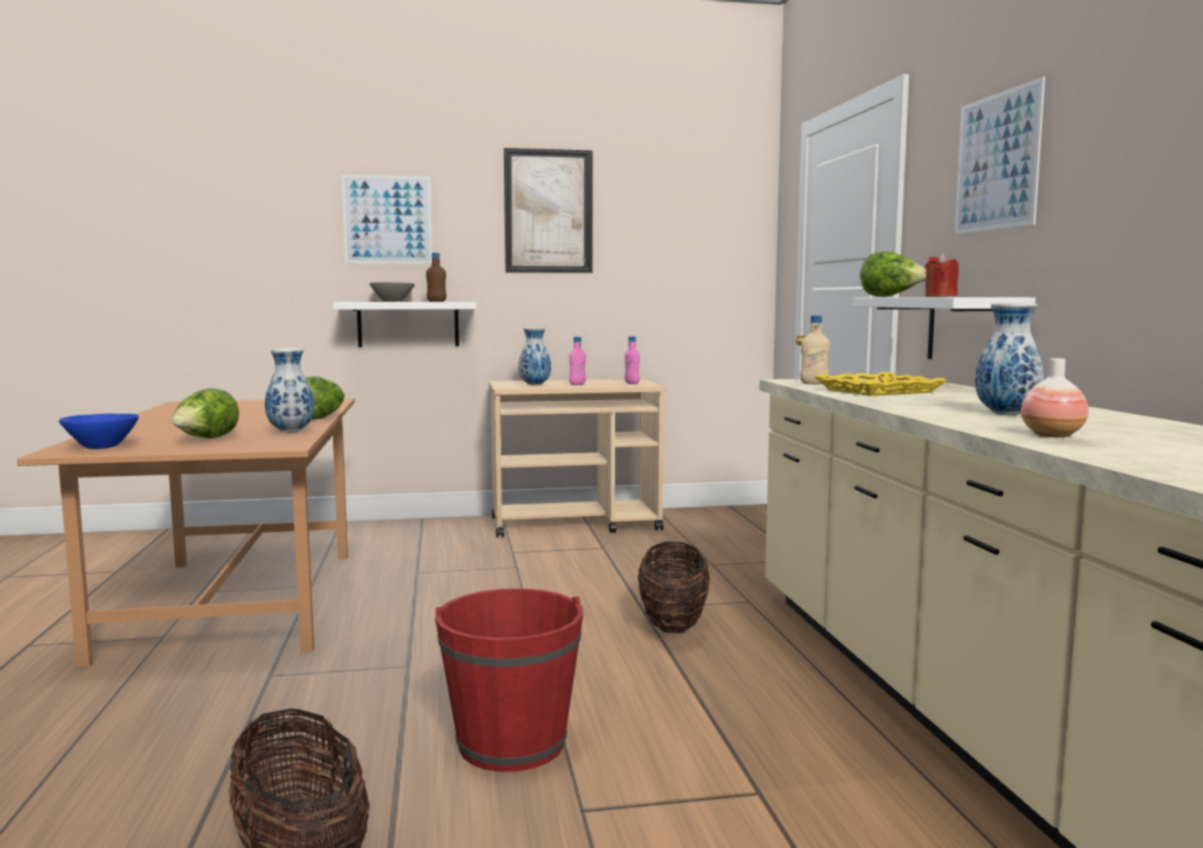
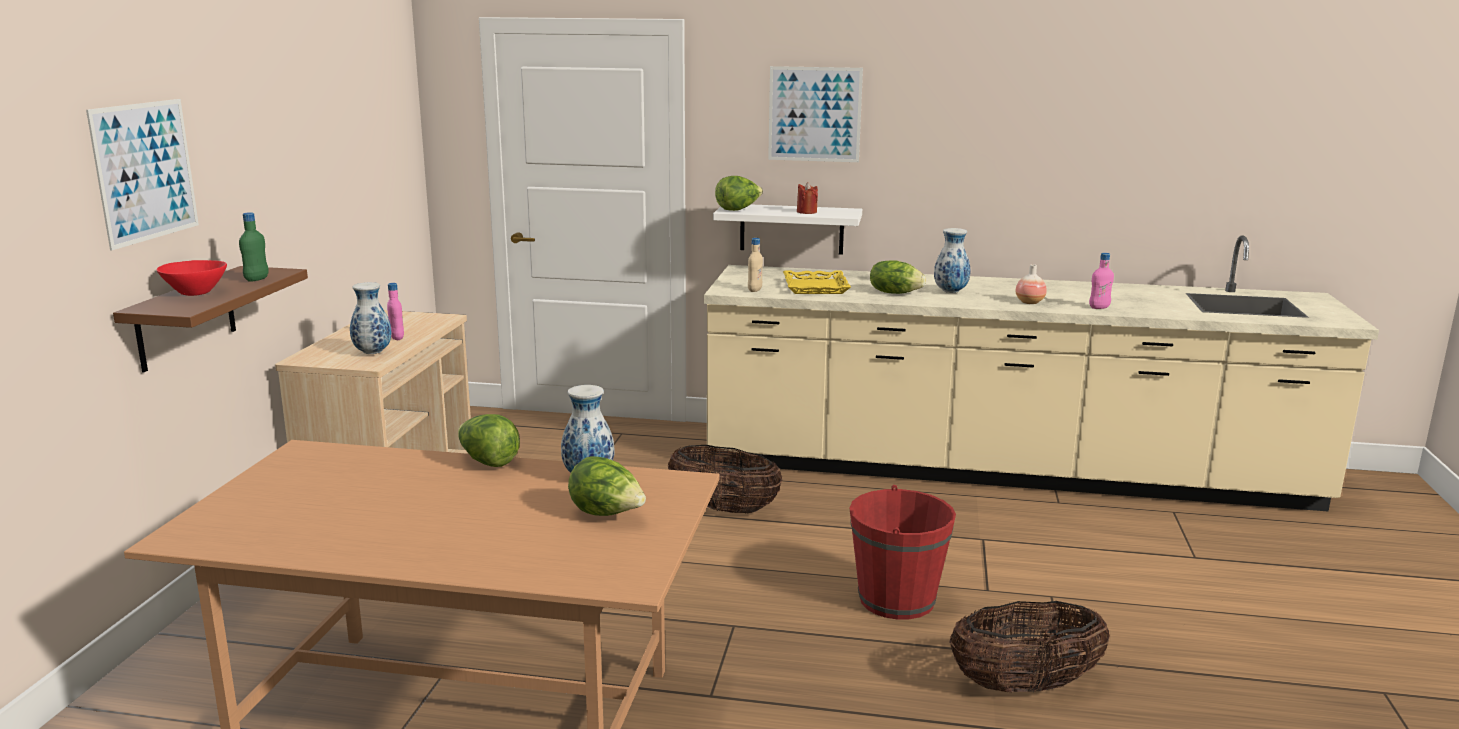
camera: 70 degrees left, 10 degrees up
(101, 446) = (610, 565): blue bowl -> none
(393, 301) = (195, 292): grey bowl -> red bowl
(408, 324) = (186, 318): white shelf -> brown shelf
(436, 301) = (257, 279): brown bottle -> green bottle
(548, 211) = (283, 129): picture -> none
(632, 383) = (424, 320): pink bottle -> pink bottle (1099, 307)
(930, 404) = (895, 293): none -> lettuce

